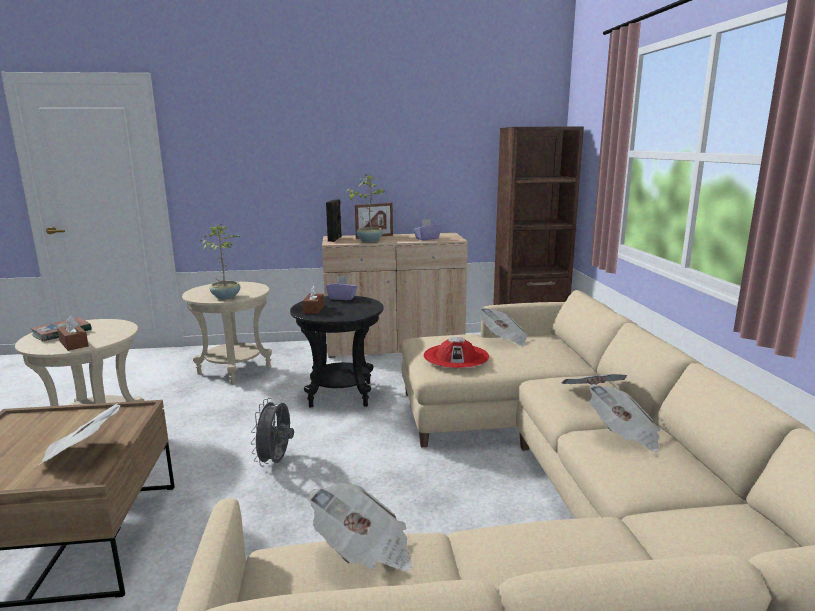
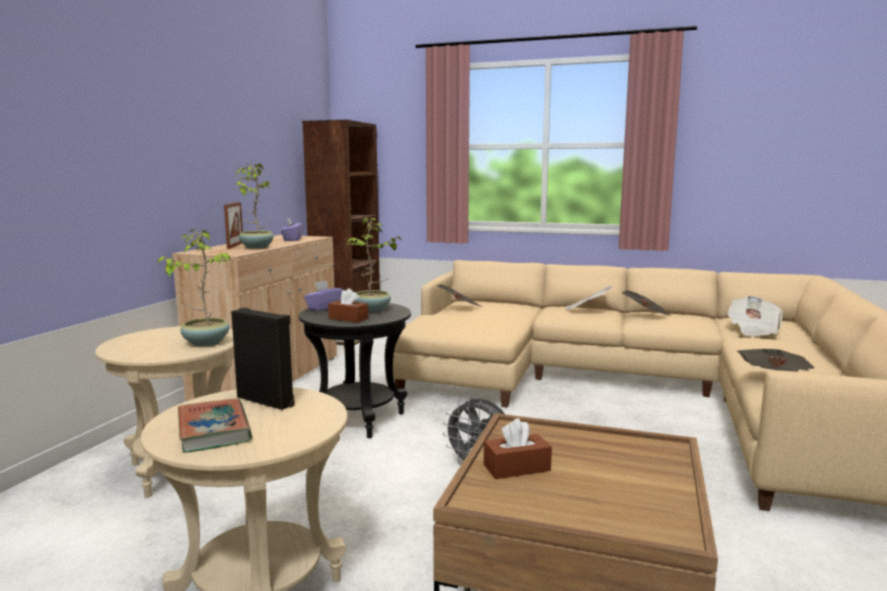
camera: 65 degrees left, 5 degrees down
(74, 344) = (301, 420): brown tissue box -> brown tissue box (516, 468)
(82, 452) = (609, 453): newspaper -> newspaper (753, 330)
(335, 239) = (212, 252): black speaker -> black speaker (267, 400)
(349, 309) = (373, 310): none -> potted plant
(456, 356) = (480, 322): red hat -> none

